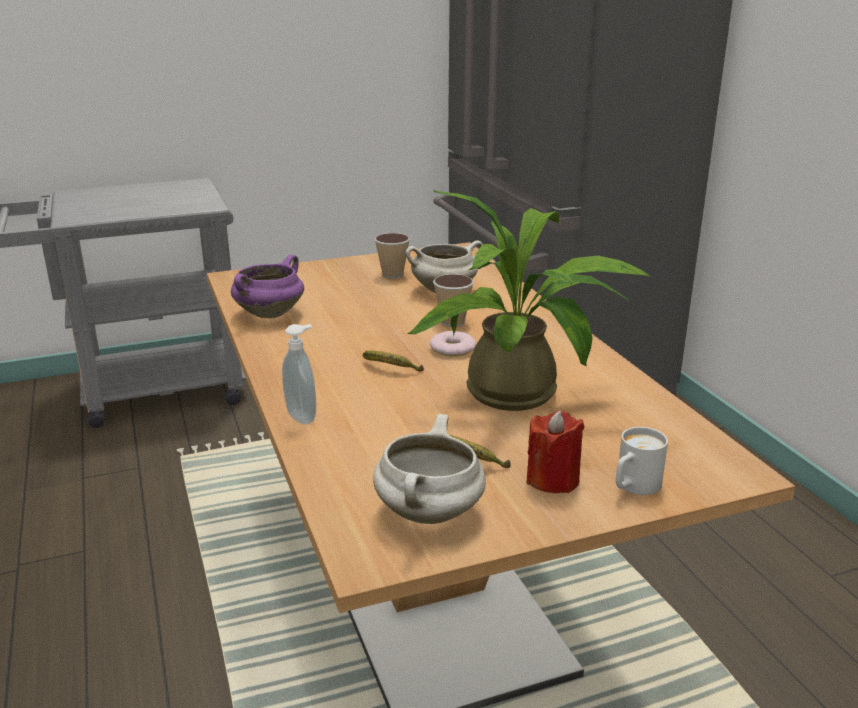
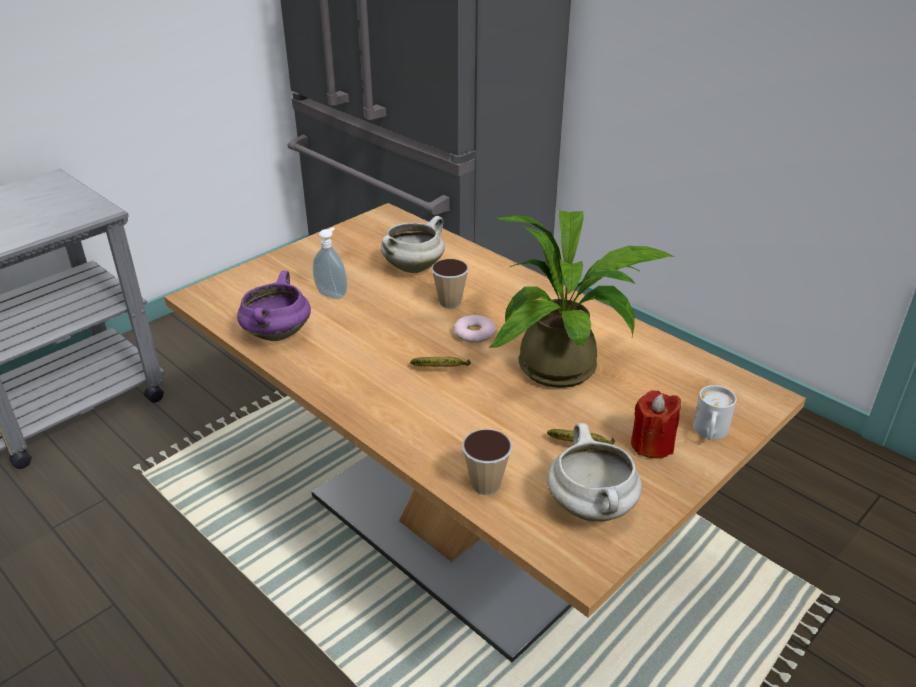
camera: 25 degrees left, 10 degrees up
(303, 416) = (411, 443): soap dispenser -> soap dispenser (332, 294)
(392, 275) = (351, 258): cup -> cup (485, 484)

